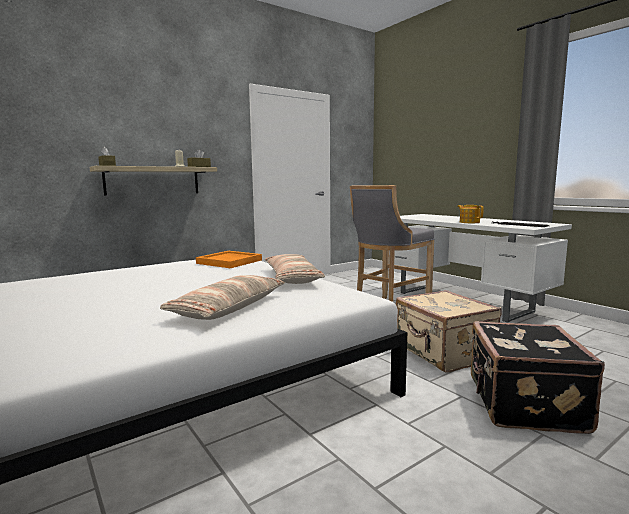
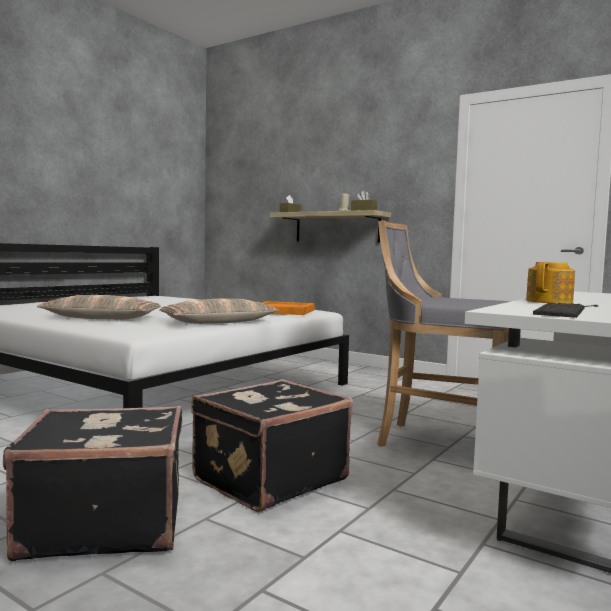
camera: 70 degrees right, 5 degrees down
(443, 353) = (268, 479): beige suitcase -> black suitcase

